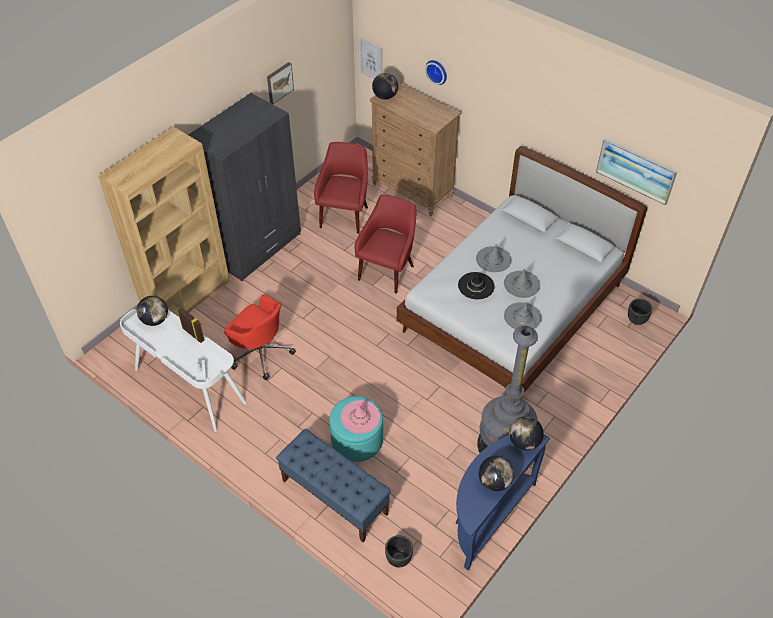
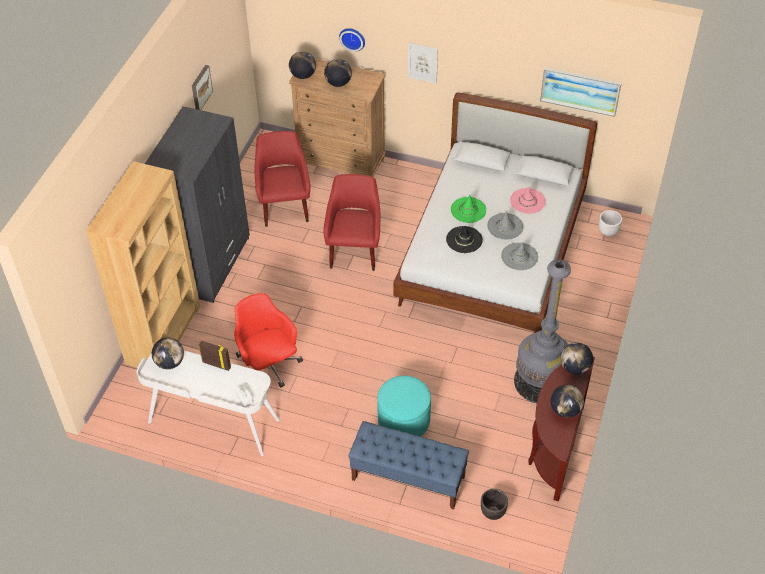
camera: 20 degrees left, 0 degrees up
(260, 352) = (268, 367): red office chair -> red office chair turned 135 degrees counterclockwise
(360, 417) = (408, 395): pink hat -> pink hat (527, 201)
(371, 60) = (272, 40): picture -> picture (422, 62)
(413, 111) = (338, 83): none -> globe
(488, 515) = (554, 448): blue console table -> brown console table
(493, 259) = (468, 210): grey hat -> green hat
(636, 320) = (608, 231): black planter -> white planter

